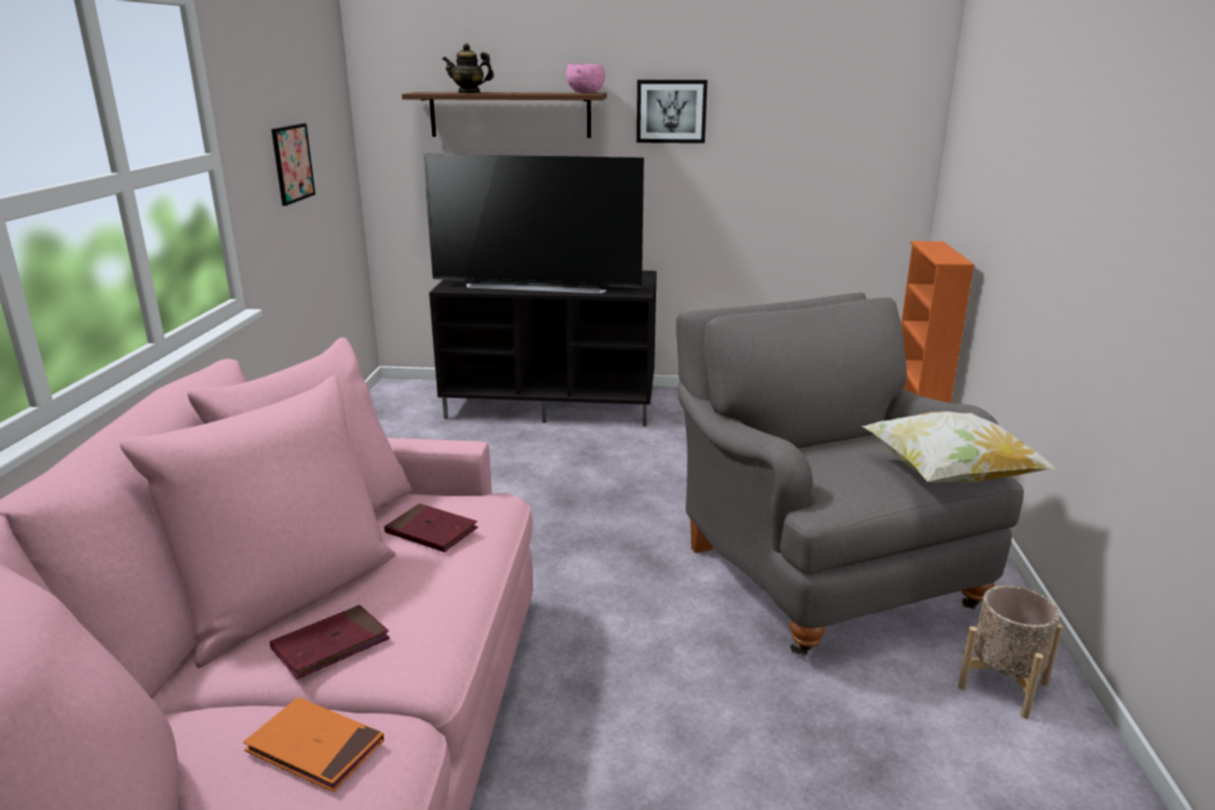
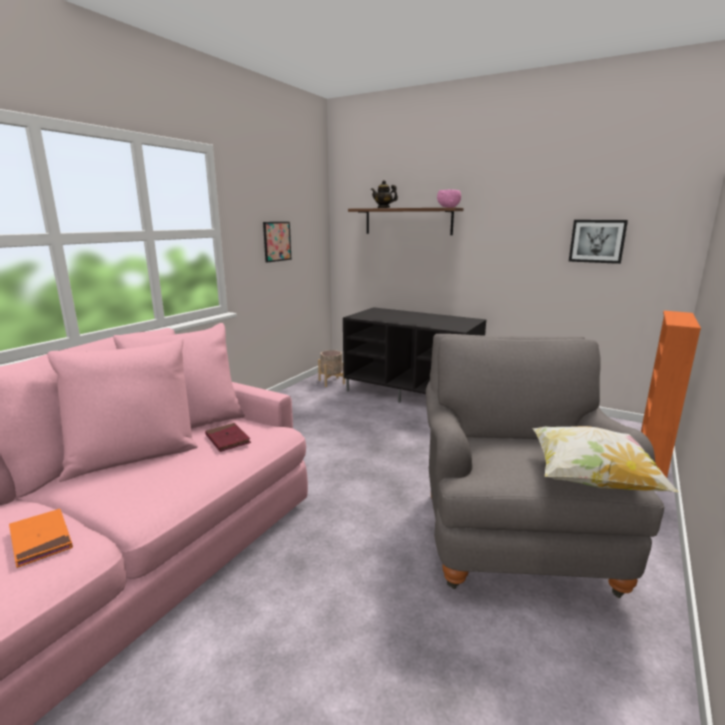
camera: 25 degrees right, 5 degrees down
(331, 645) = (113, 486): red book -> none
(537, 285) = (404, 320): television -> none
(671, 111) = (503, 219): picture -> picture (597, 241)
(1002, 686) = (607, 671): beige planter -> beige planter (331, 382)

